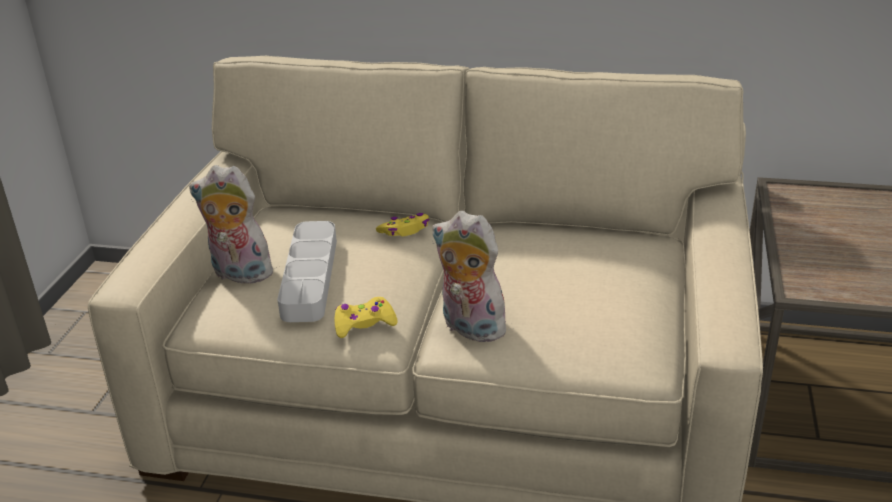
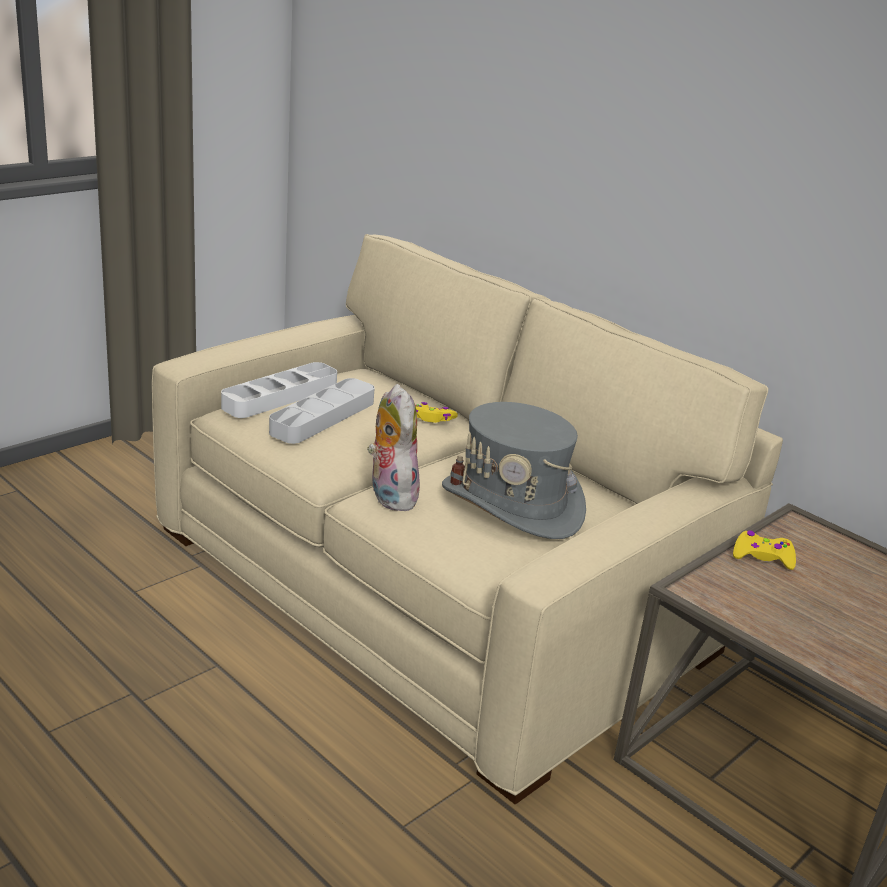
camera: 30 degrees right, 5 degrees down
(238, 274) = (280, 396): plush toy -> white tray
(364, 324) = (319, 460): yellow game controller -> yellow game controller (762, 557)
(578, 282) = (512, 504): none -> grey hat

